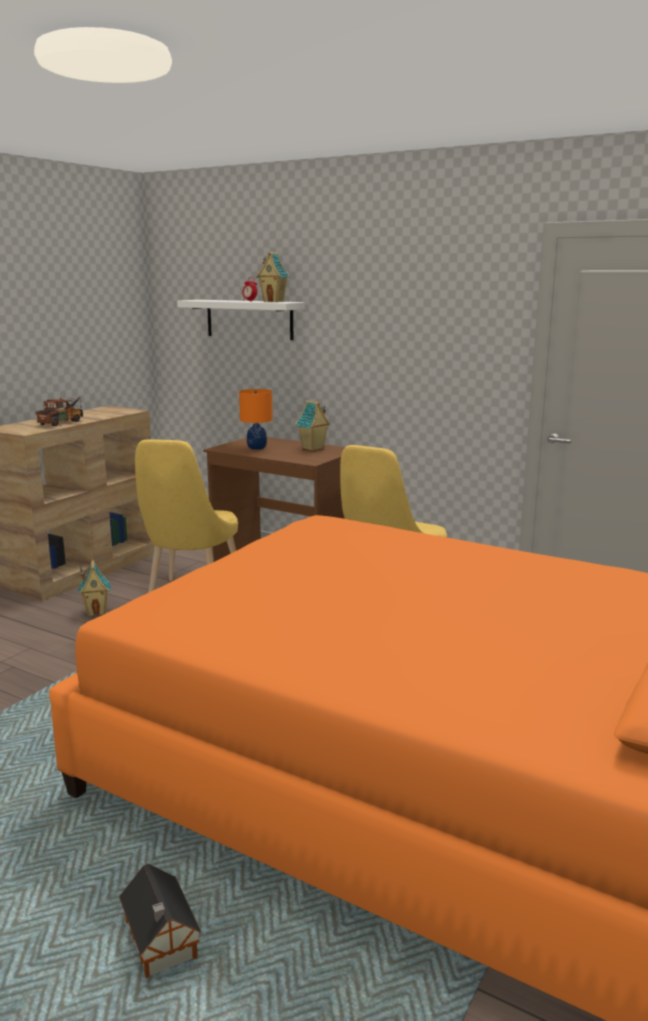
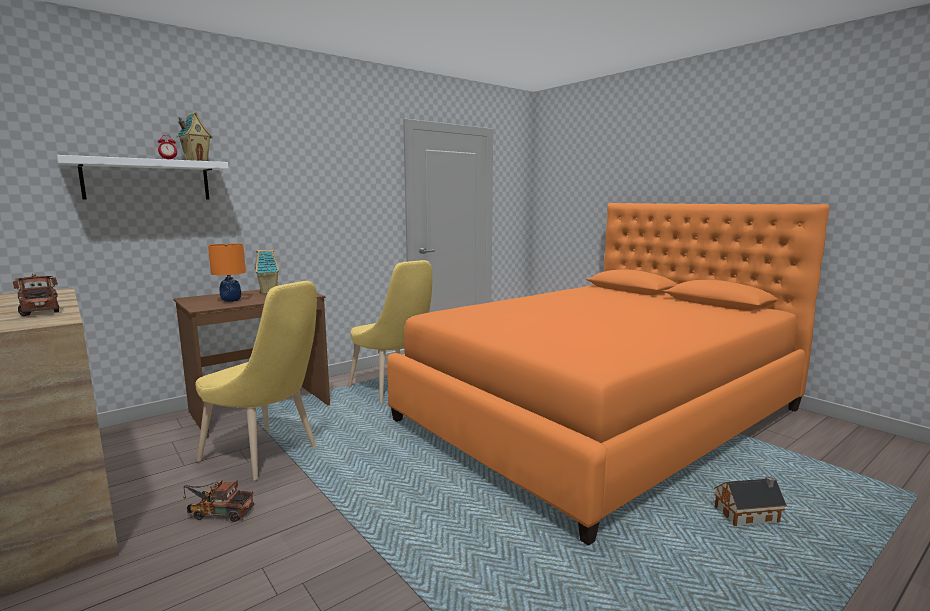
camera: 70 degrees left, 5 degrees down
(97, 611) = (217, 512): toy house -> toy truck

